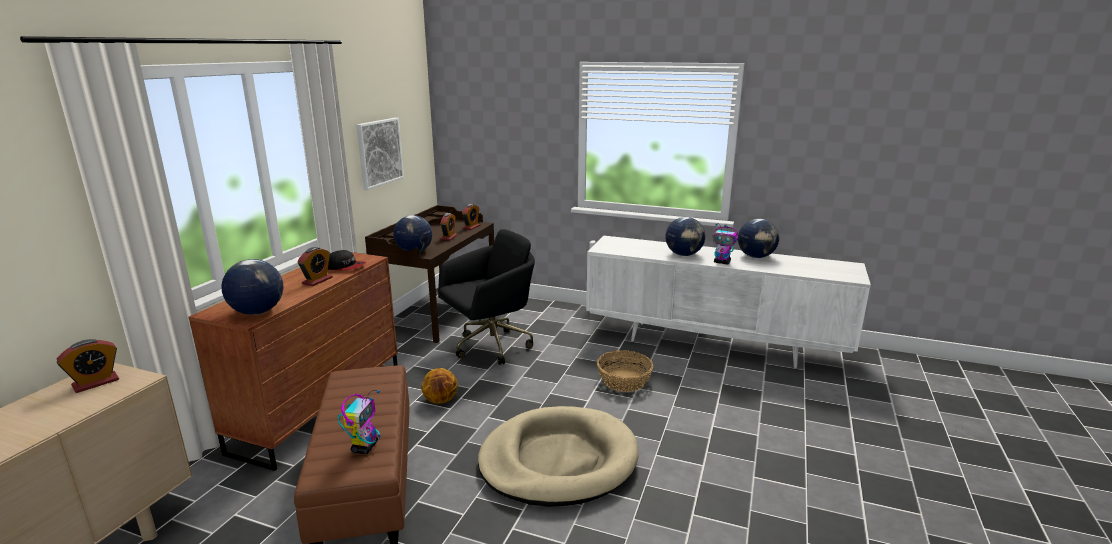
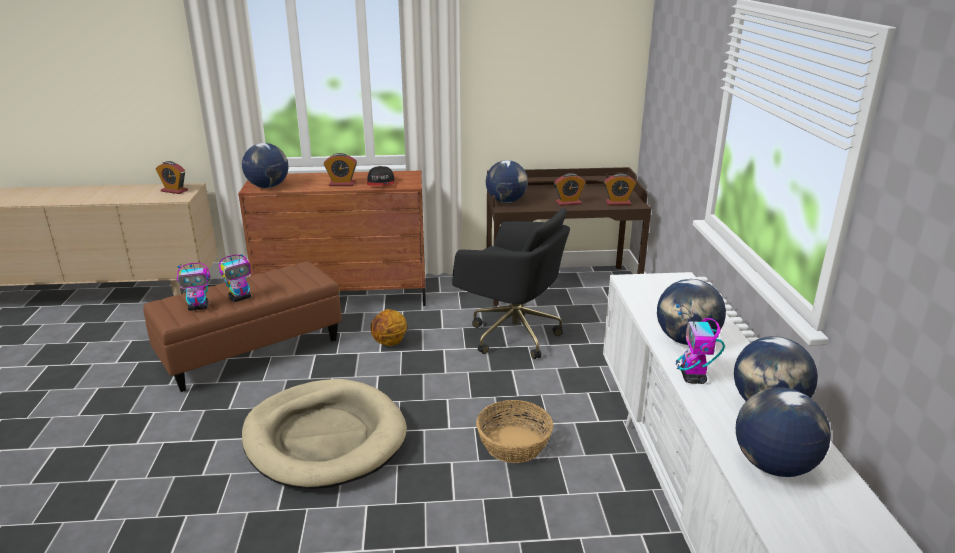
camera: 65 degrees right, 5 degrees up
(375, 418) = (240, 298): none -> toy robot
(379, 152) = (533, 86): picture -> none
(803, 268) = (773, 465): none -> globe

